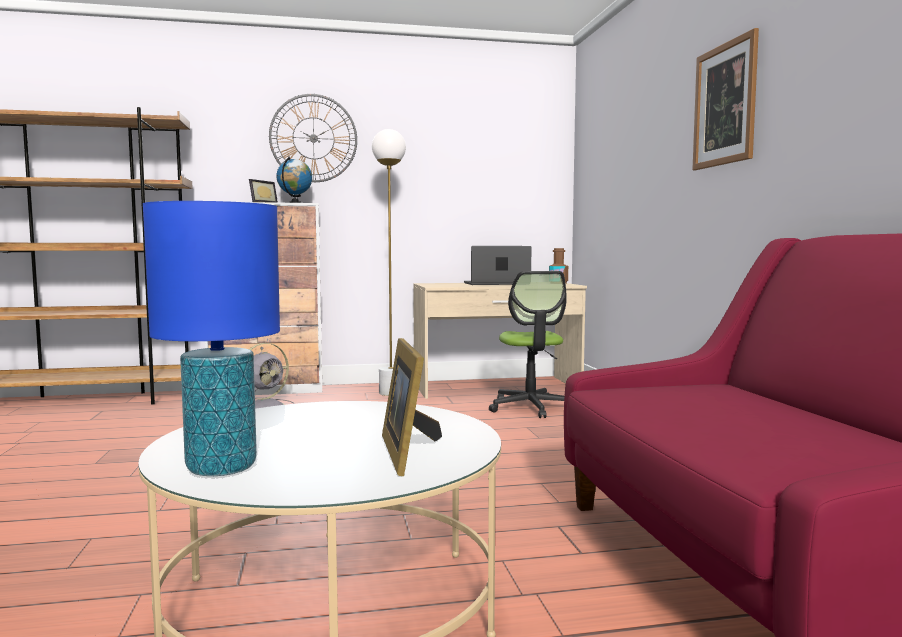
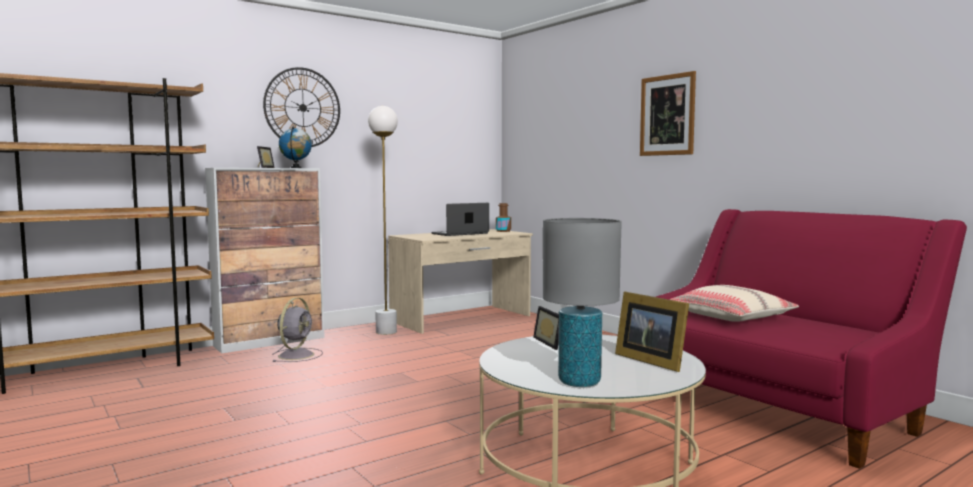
camera: 25 degrees left, 0 degrees up
(222, 468) = (579, 382): blue table lamp -> grey table lamp
(346, 411) = (552, 343): none -> picture frame
(531, 407) = (512, 332): office chair -> none
(697, 405) = (731, 317): none -> beige pillow

